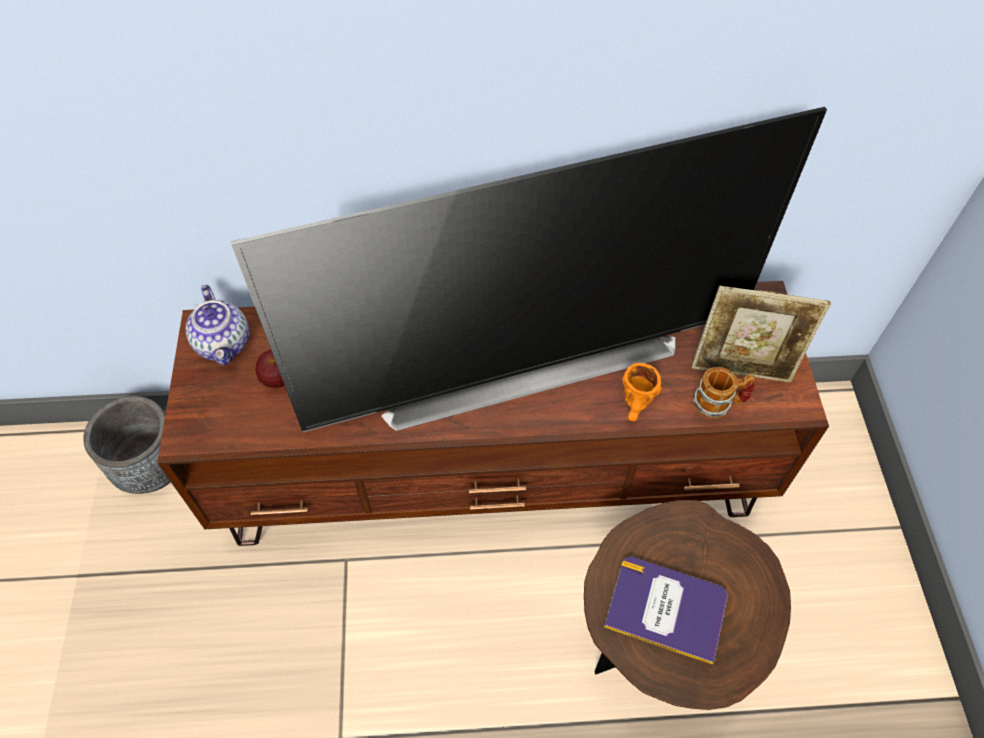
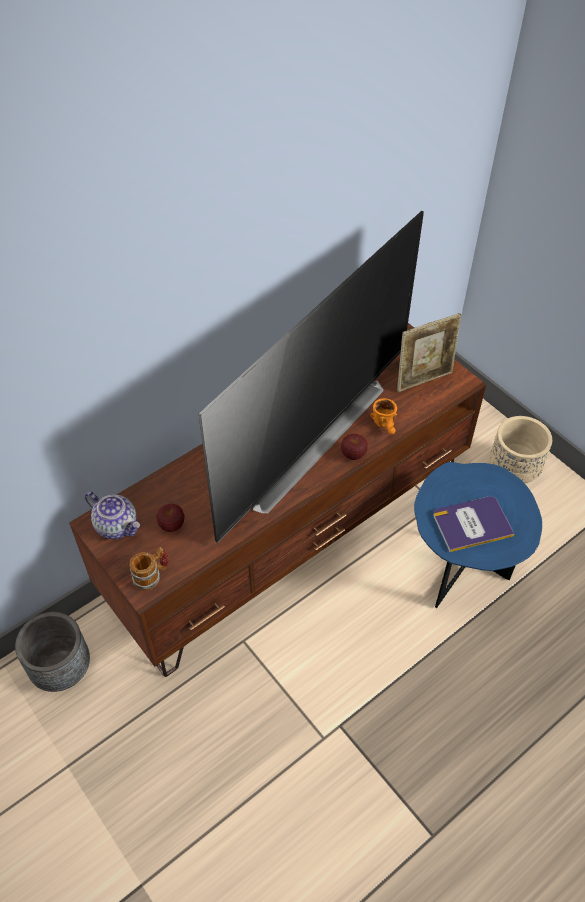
camera: 35 degrees left, 5 degrees down
(562, 418) = (353, 454): none -> apple
(655, 653) = (458, 577): brown side table -> blue side table
(719, 403) = (426, 402): mug -> mug (152, 575)
(839, 559) = (512, 470): none -> beige planter

